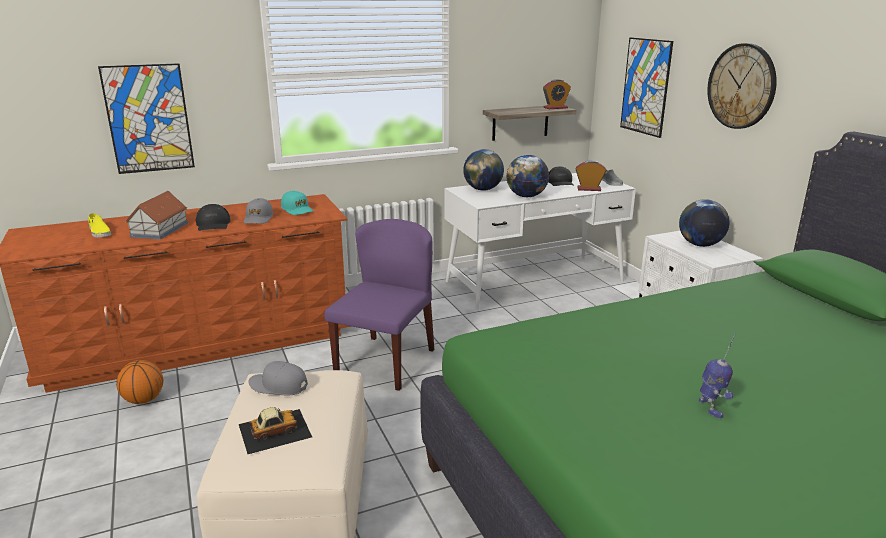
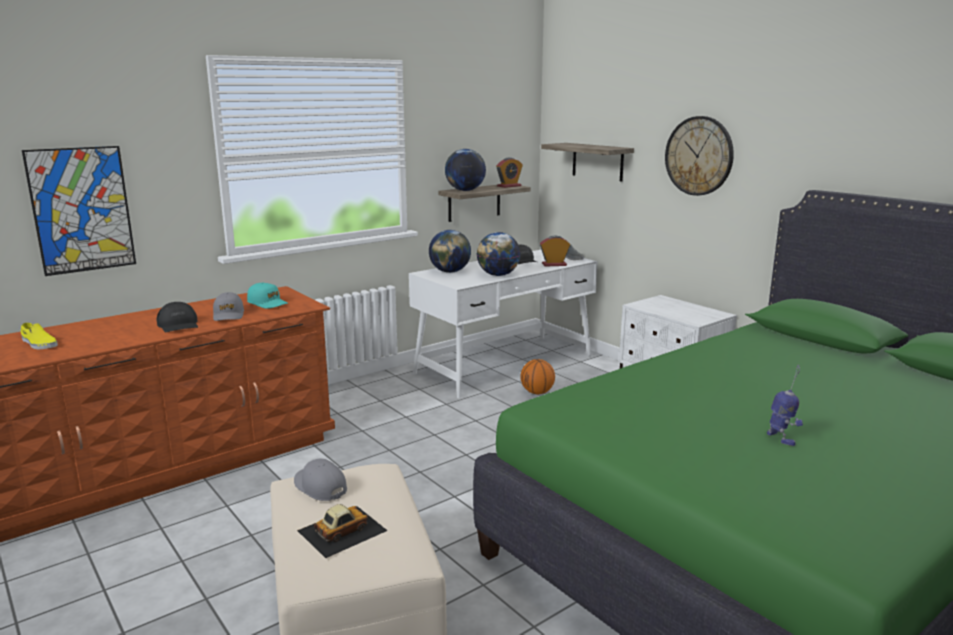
camera: 15 degrees left, 5 degrees down
(143, 400) = (117, 538): basketball -> basketball (537, 392)
(159, 230) = (115, 335): toy house -> none
(278, 386) = (319, 487): grey cap -> grey cap turned 45 degrees clockwise
(385, 361) = (386, 460): purple chair -> none
(645, 86) = (597, 161): picture -> shelf
(700, 245) = (676, 308): globe -> globe (465, 190)

